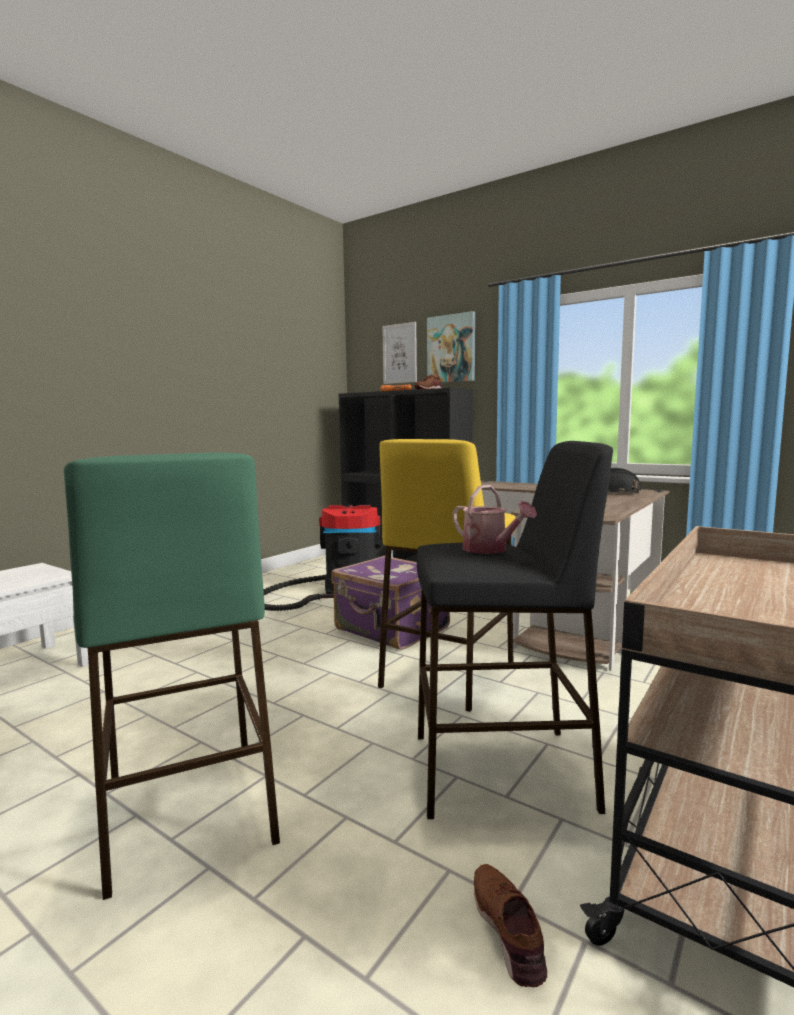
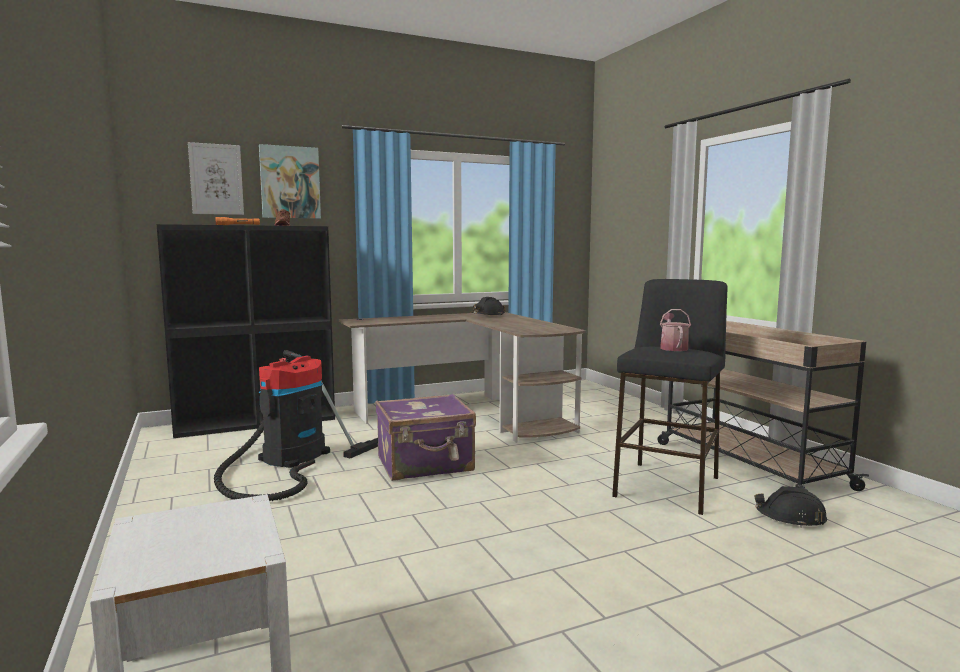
camera: 60 degrees left, 0 degrees up
(188, 809) = (651, 584): green stool -> none
(447, 675) = (535, 468): yellow stool -> none
(490, 550) = (673, 348): watering can -> watering can turned 75 degrees counterclockwise
(509, 929) = (790, 518): brown shoe -> black hard hat

